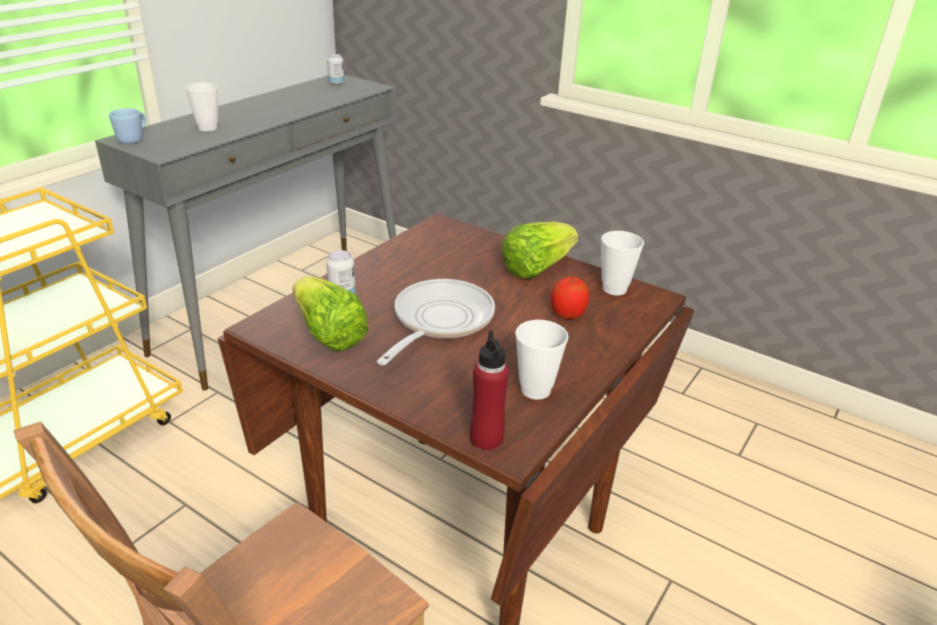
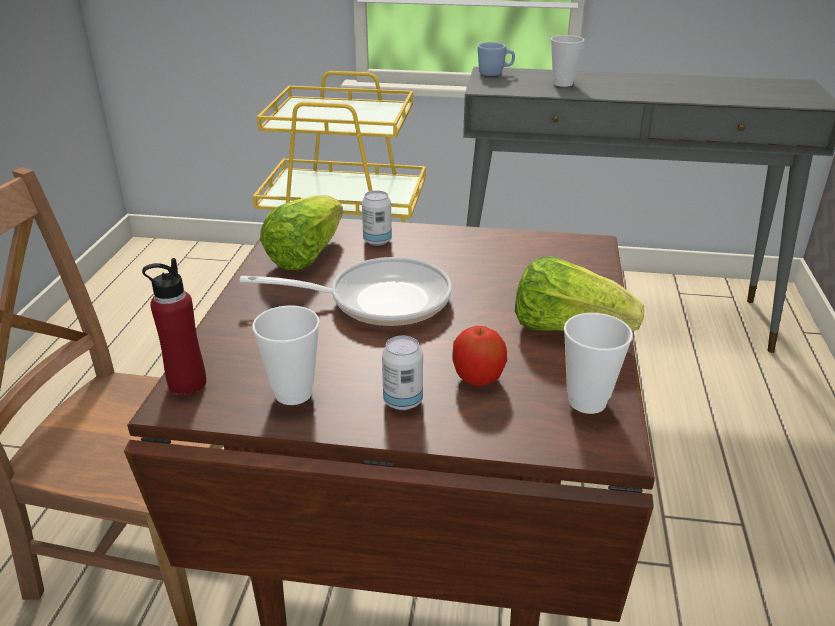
camera: 65 degrees right, 0 degrees up
(336, 83) = (783, 87): can -> can (403, 401)

